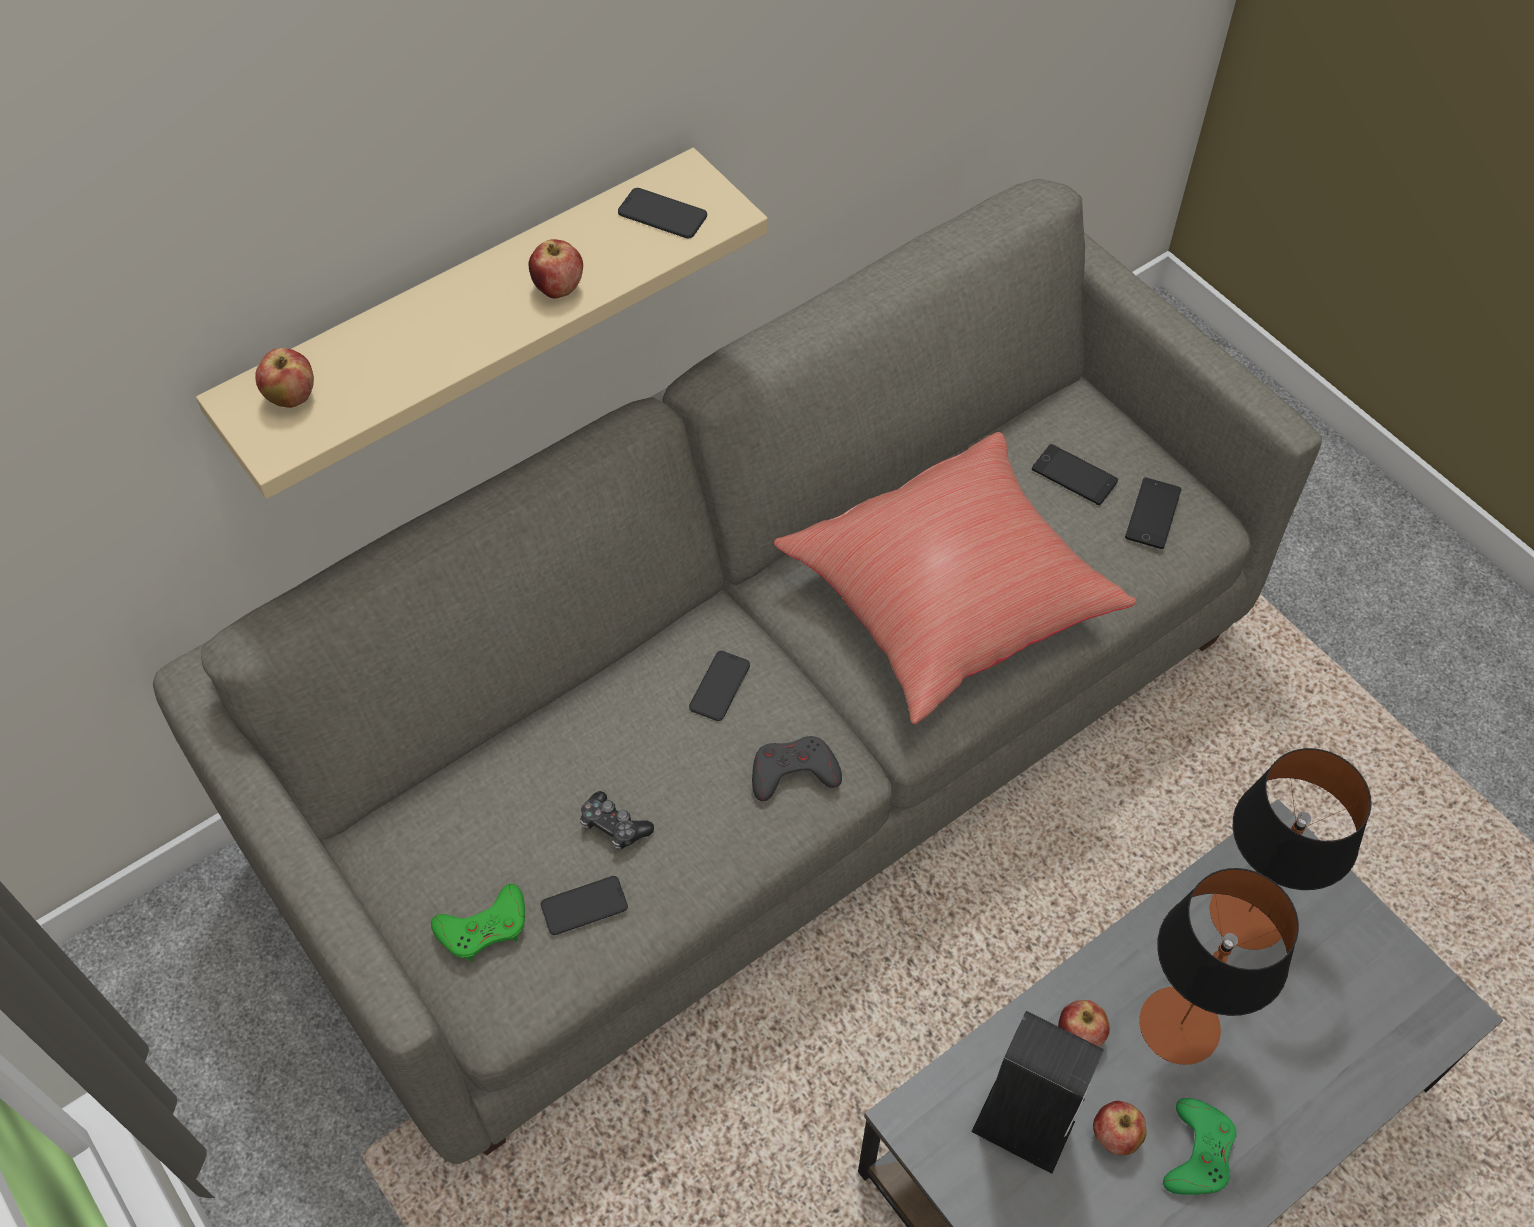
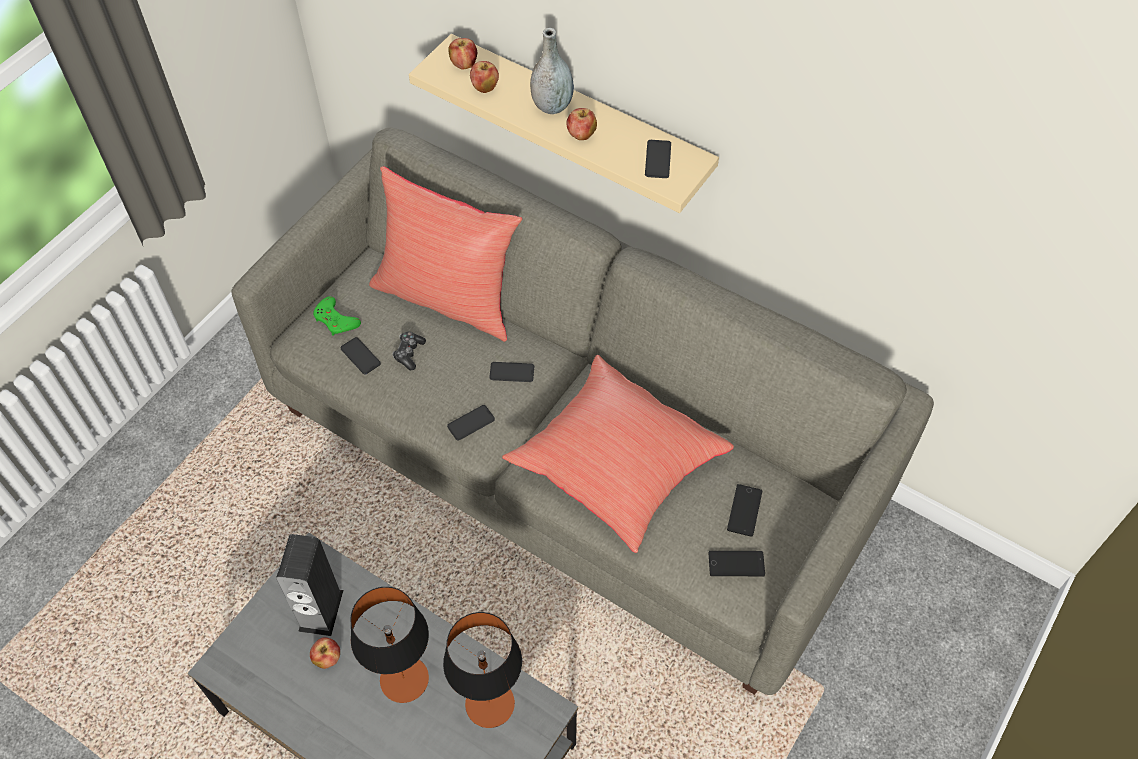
camera: 70 degrees right, 0 degrees up
(470, 307) = (552, 106): none -> grey vase
(521, 736) = (448, 297): none -> red pillow
(793, 772) = (471, 423): grey game controller -> phone
(1079, 1035) = (382, 626): apple -> apple (484, 88)
(1198, 1152) = (330, 705): green game controller -> none

